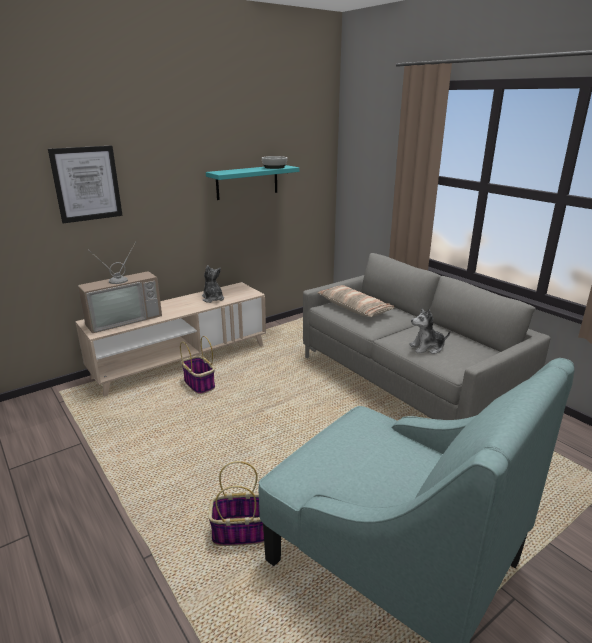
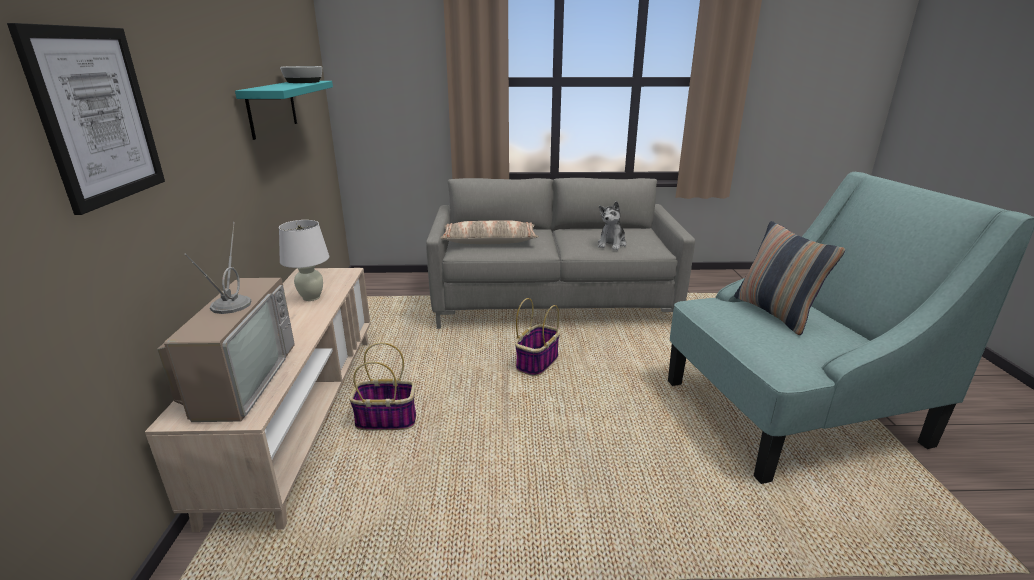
camera: 55 degrees left, 0 degrees up
(212, 299) = (311, 297): plush toy -> white table lamp
(241, 532) = (710, 486): basket -> basket (537, 362)
(381, 451) = (775, 313): none -> pillow

